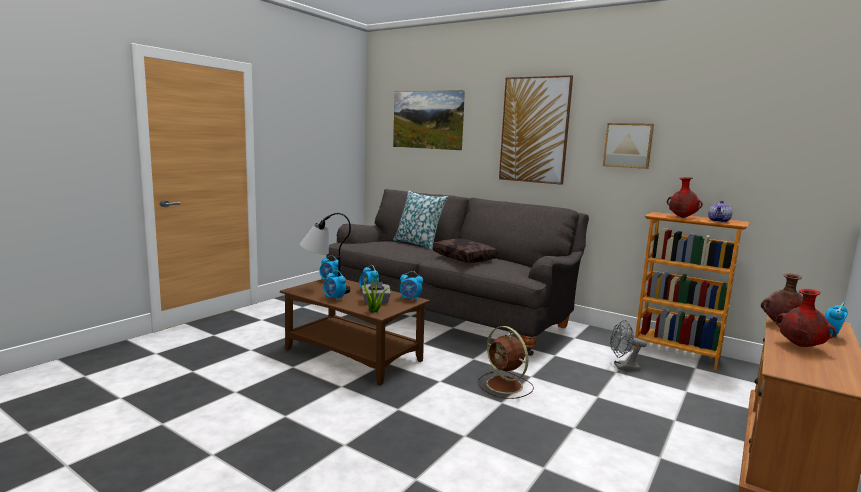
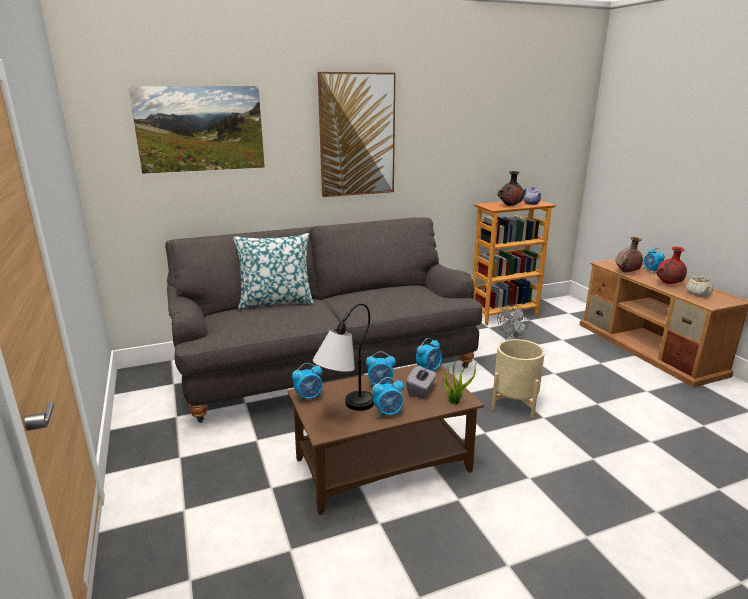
camera: 55 degrees left, 10 degrees up
(465, 258) = (373, 300): brown pillow -> none
(505, 386) = (514, 403): brown fan -> beige planter
(628, 145) = (448, 145): picture -> none
(681, 217) = (510, 206): red vase -> black vase
(809, 364) = (698, 294): none -> beige teapot

